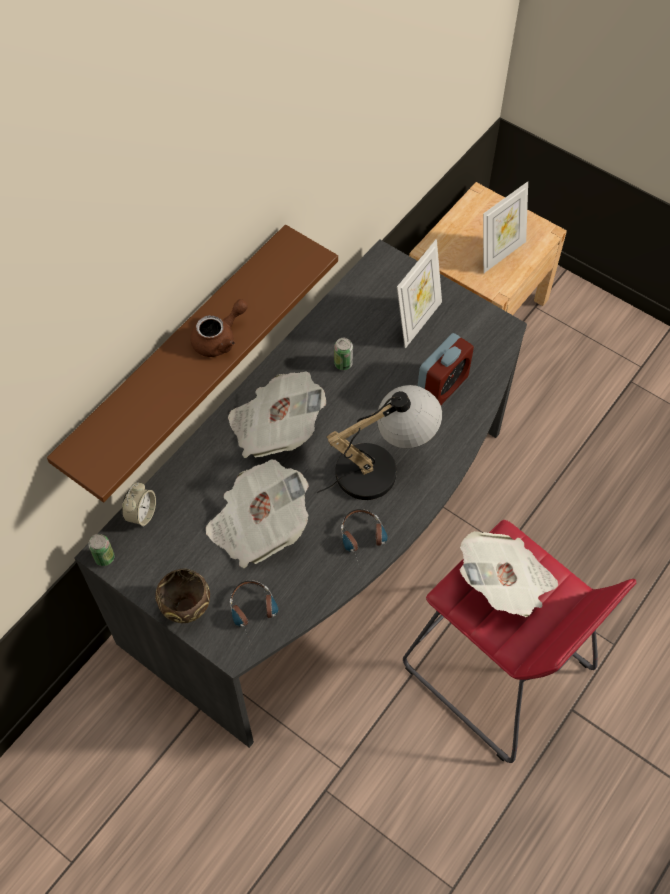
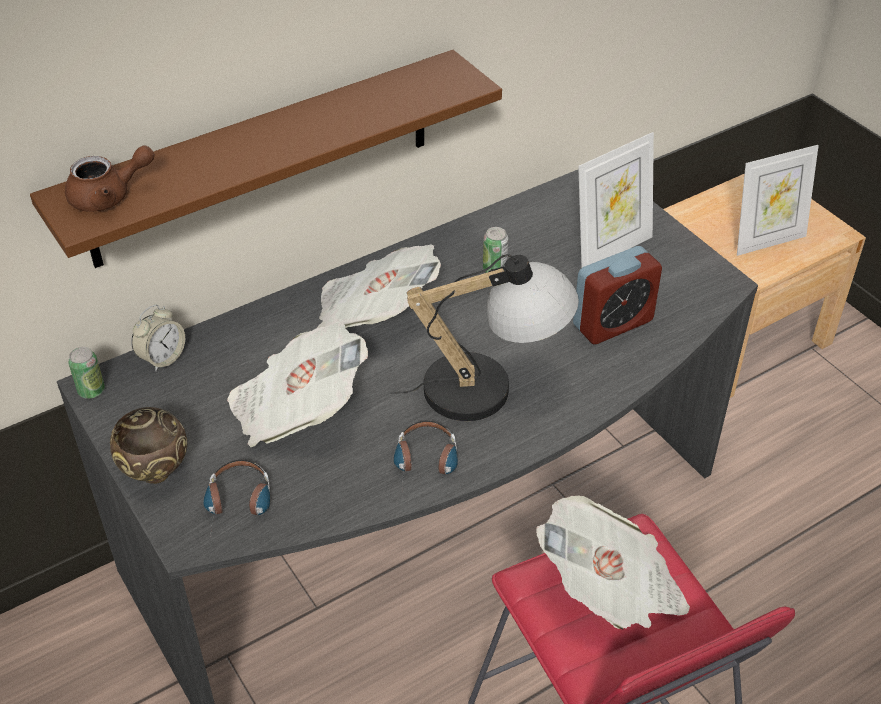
camera: 20 degrees right, 15 degrees down
(219, 339) = (308, 132): brown teapot -> brown teapot (109, 196)

